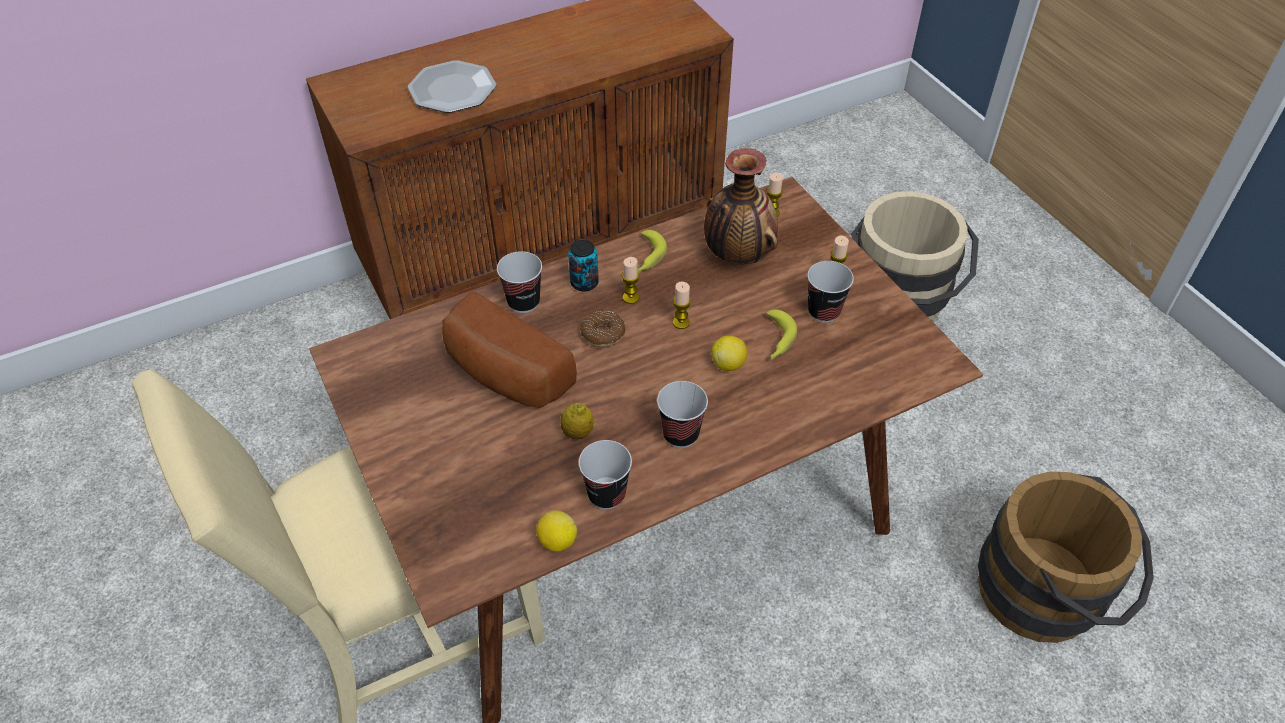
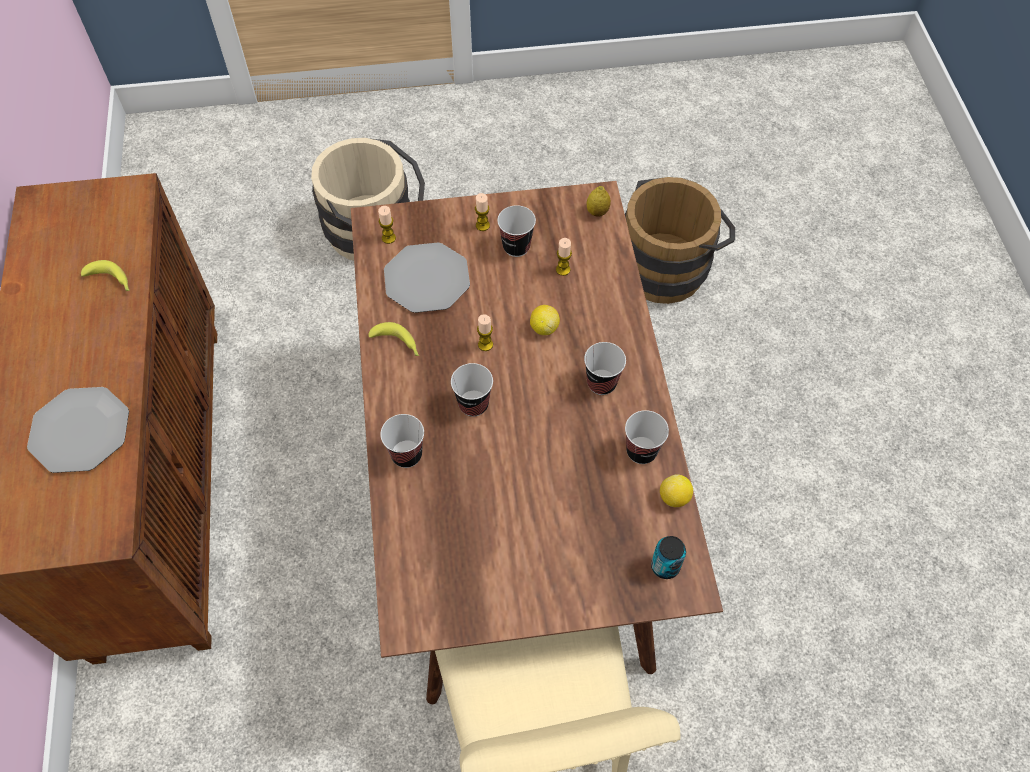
camera: 70 degrees left, 10 degrees up
(504, 375) = (488, 493): bread -> none
(577, 433) = (573, 454): lemon -> lemon (597, 212)
(584, 283) = (405, 400): can -> can (665, 566)
(603, 334) = (473, 404): donut -> cup
(630, 297) = (440, 371): candle -> candle (563, 269)
(737, 255) = (426, 279): vase -> plate
(776, 340) = (533, 288): banana -> banana (111, 281)

